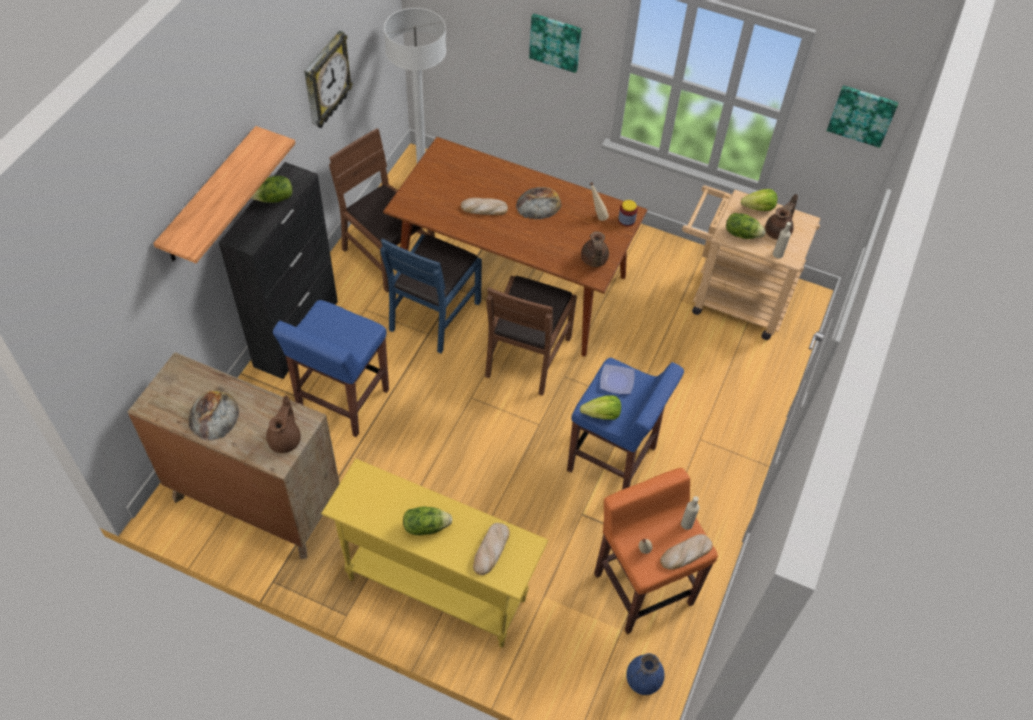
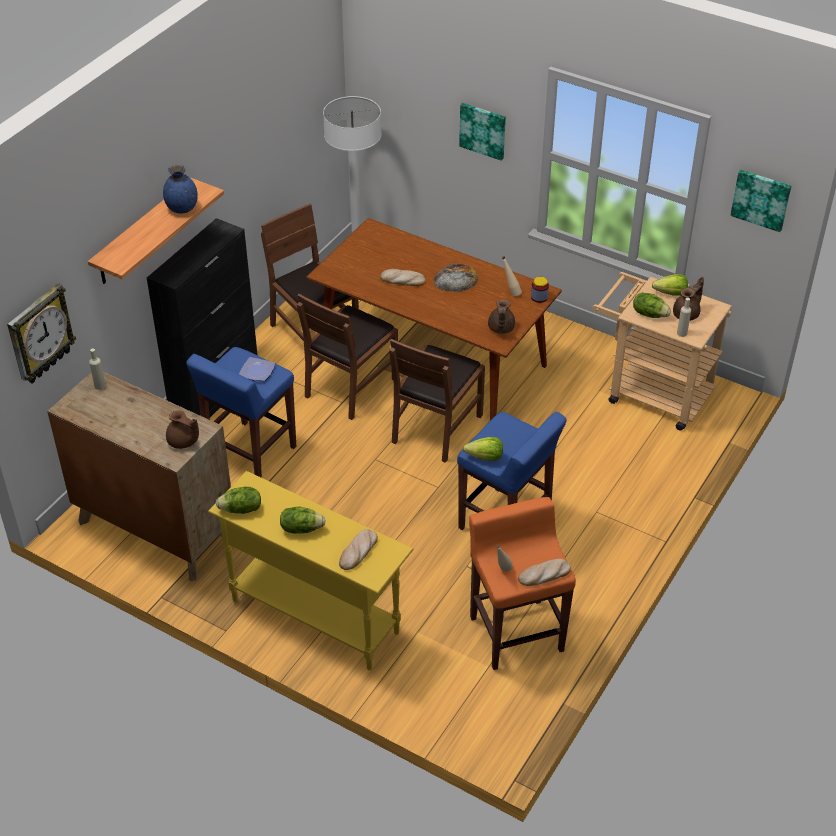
camera: 10 degrees right, 10 degrees down
(213, 415) = (122, 419): bread -> none
(274, 199) = (201, 246): lettuce -> lettuce (241, 509)
(285, 439) = (183, 442): brown teapot -> brown teapot turned 105 degrees clockwise
(325, 81) = (262, 152): wall clock -> wall clock (39, 334)
(434, 315) = (350, 386): blue chair -> brown chair
(616, 380) = (504, 430): plate -> plate (257, 371)
(642, 681) = (502, 711): blue vase -> blue vase (182, 208)
(686, 524) = (549, 551): beige bottle -> beige bottle (100, 386)

